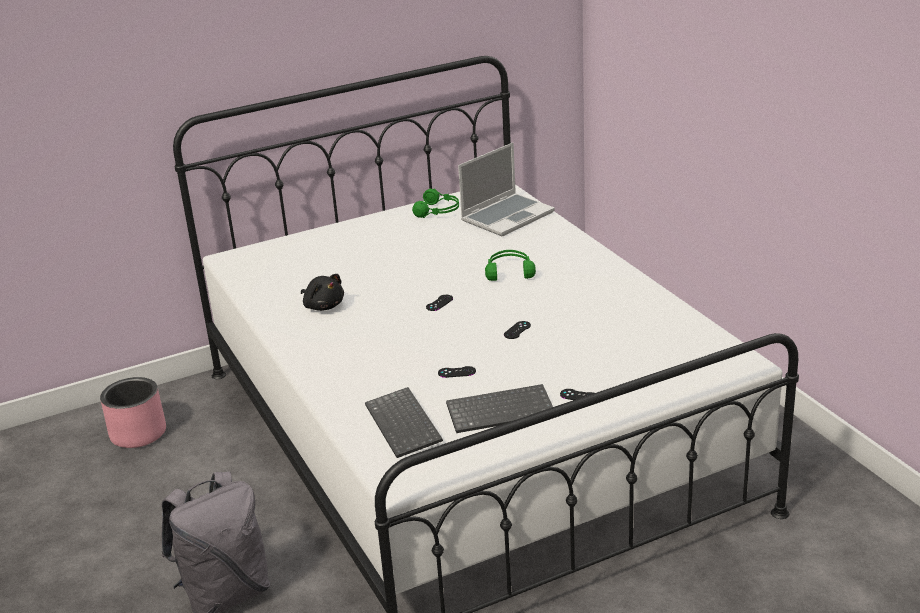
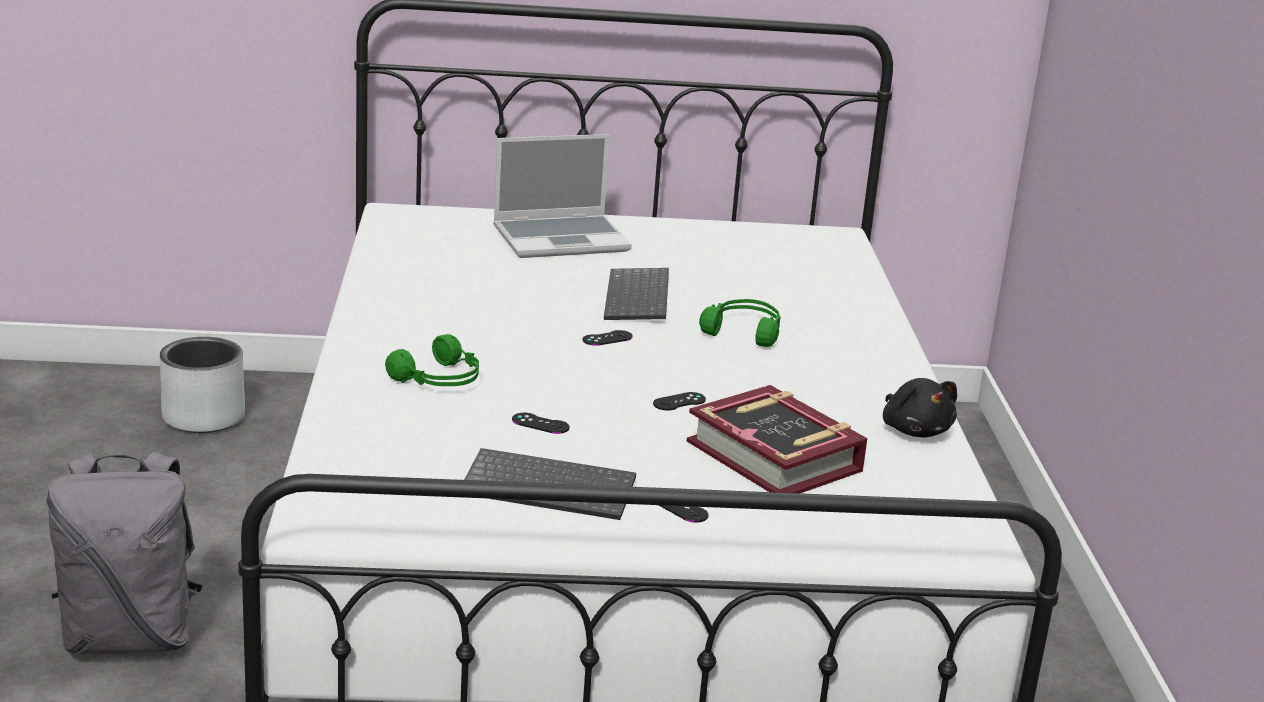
camera: 20 degrees right, 5 degrees down
(138, 434) = (203, 418): pink planter -> grey planter
(323, 306) = (452, 296): black plush toy -> black plush toy (915, 430)
(405, 424) = (403, 461): keyboard -> keyboard (639, 298)
(438, 211) = (723, 237): green headphones -> green headphones (440, 380)
(507, 216) = (813, 268): laptop -> laptop (562, 239)
(598, 346) = (775, 456): none -> book

